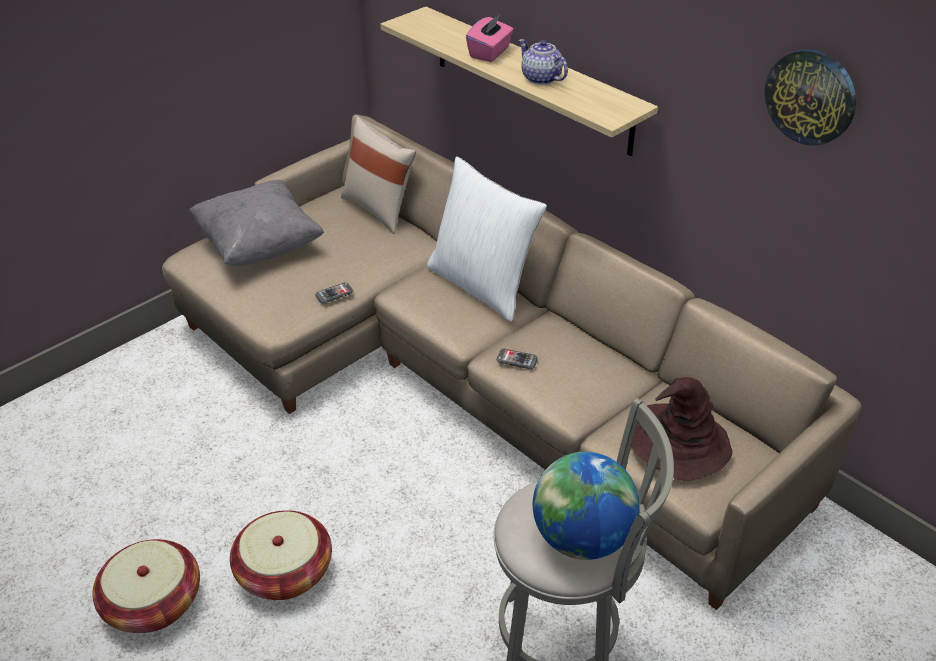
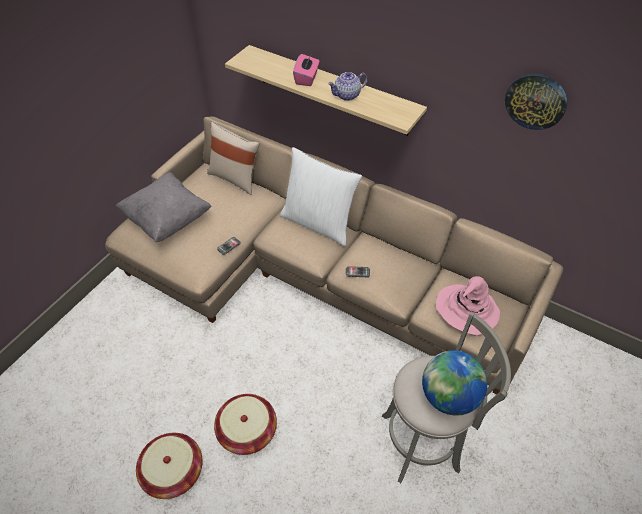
camera: 15 degrees left, 10 degrees up
(541, 79) = (347, 95): teapot -> teapot turned 60 degrees counterclockwise
(676, 443) = (466, 310): brown hat -> pink hat

